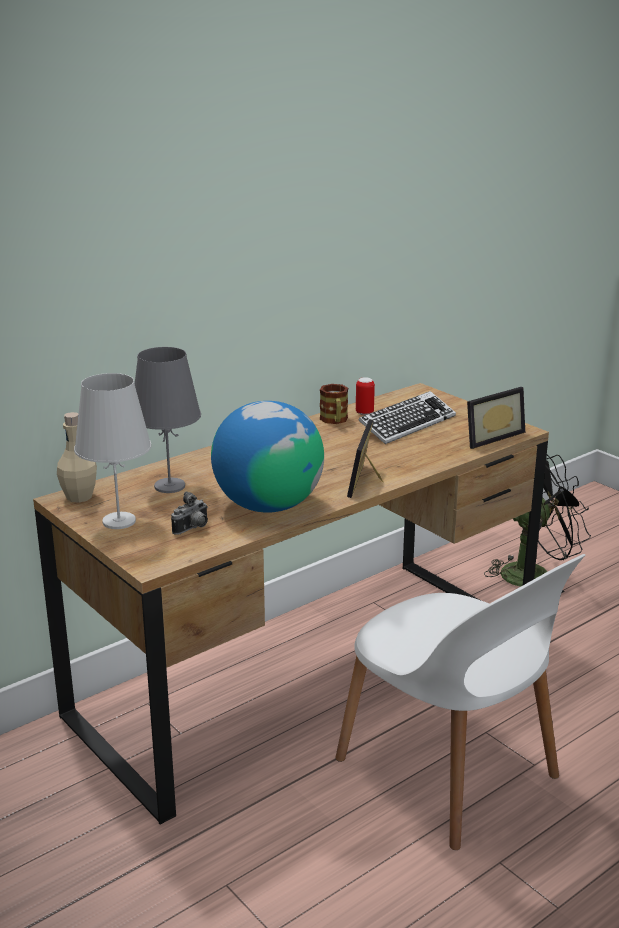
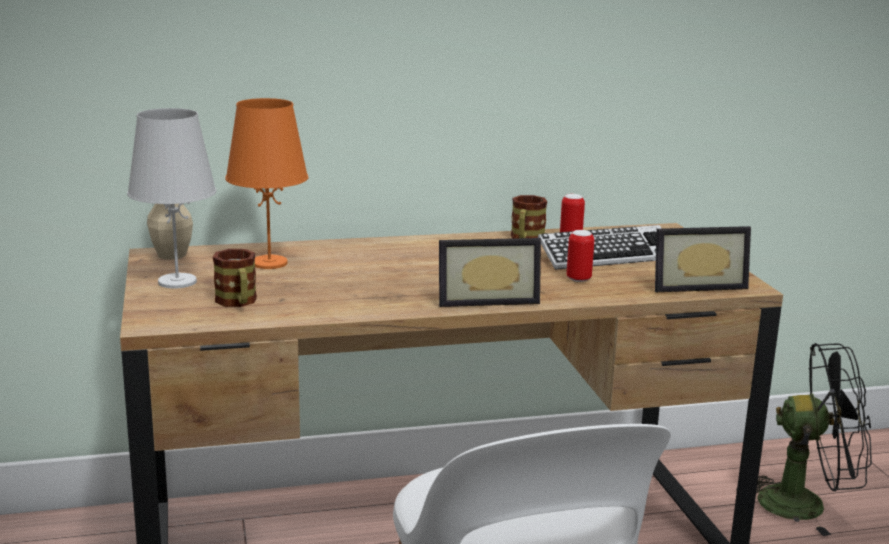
camera: 25 degrees right, 5 degrees down
(169, 486) = (269, 263): grey table lamp -> orange table lamp
(193, 529) = (238, 302): camera -> mug
(268, 505) = (344, 298): globe -> none
(368, 481) = (486, 299): picture frame -> picture frame turned 135 degrees counterclockwise
(410, 449) = (578, 279): none -> can

